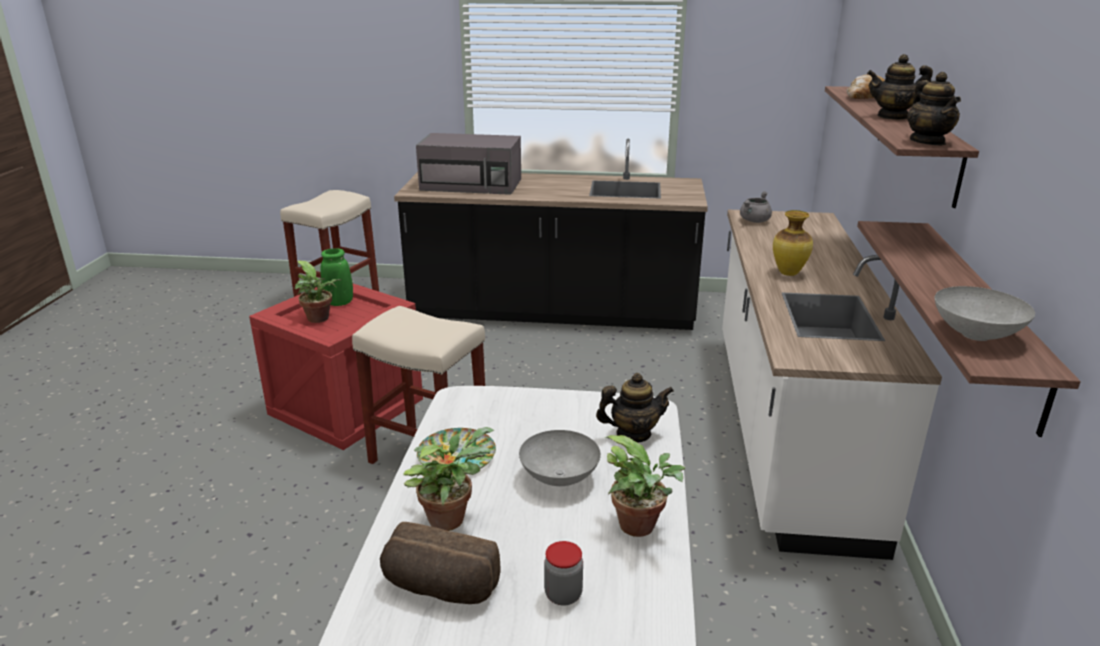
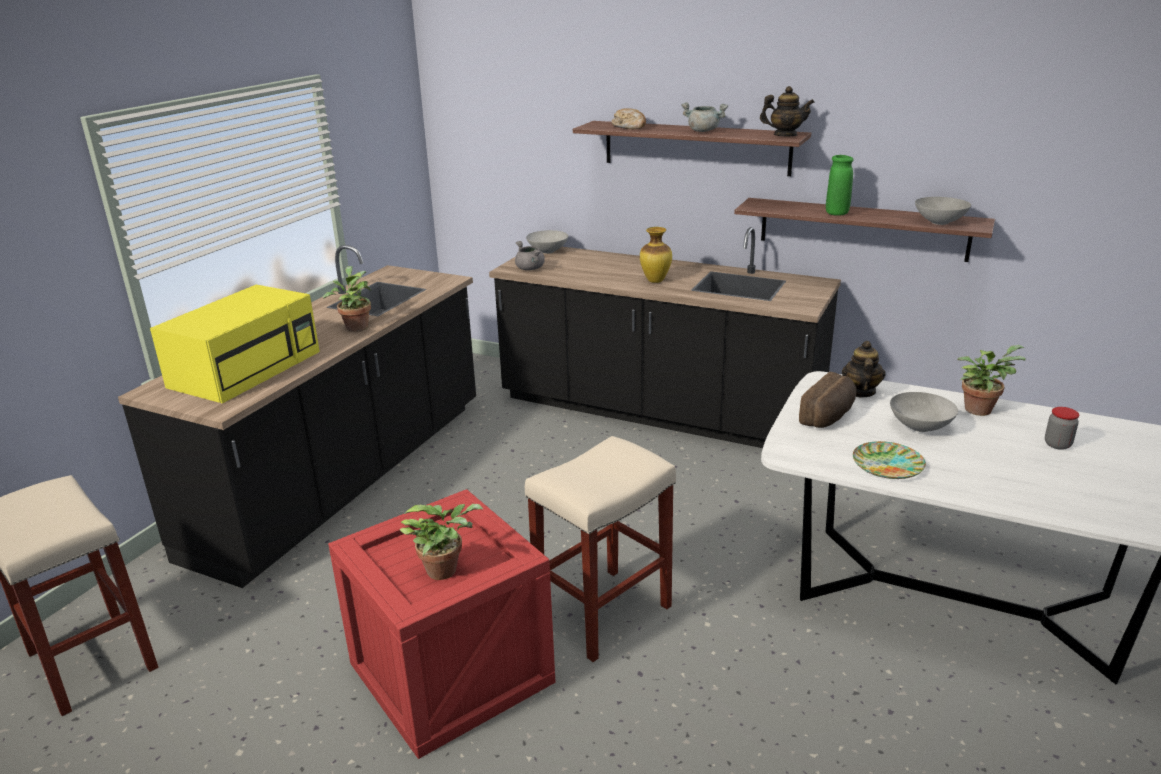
camera: 70 degrees left, 0 degrees up
(339, 303) = (404, 551): green vase -> green vase (836, 213)
(439, 588) = (1061, 488): bread -> bread (829, 416)
(449, 516) = (974, 476): potted plant -> potted plant (355, 326)
(472, 184) = (247, 368): grey microwave -> yellow microwave
(786, 429) = (658, 412): white counter -> black counter
(813, 219) = (547, 251): none -> grey bowl
(893, 116) = (703, 131): teapot -> grey cooking pot

